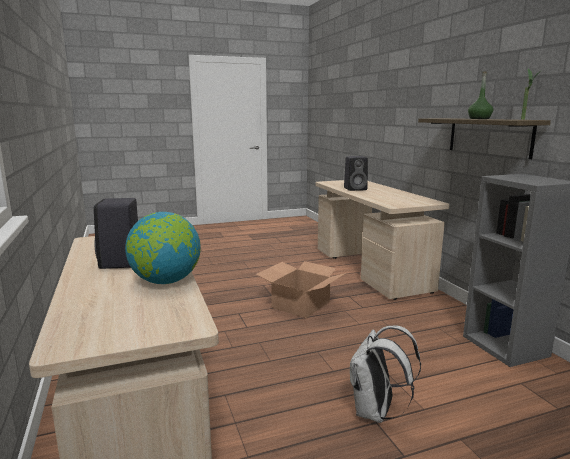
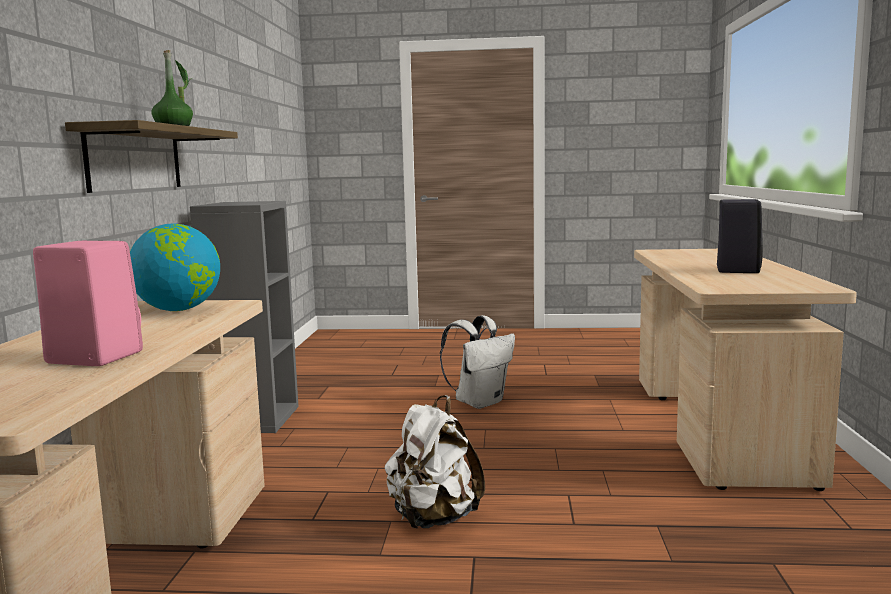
camera: 155 degrees left, 5 degrees down
(166, 281) = (677, 261): globe -> globe (179, 310)
(300, 304) = (433, 519): cardboard box -> white backpack
(356, 189) = (91, 358): black speaker -> pink speaker

